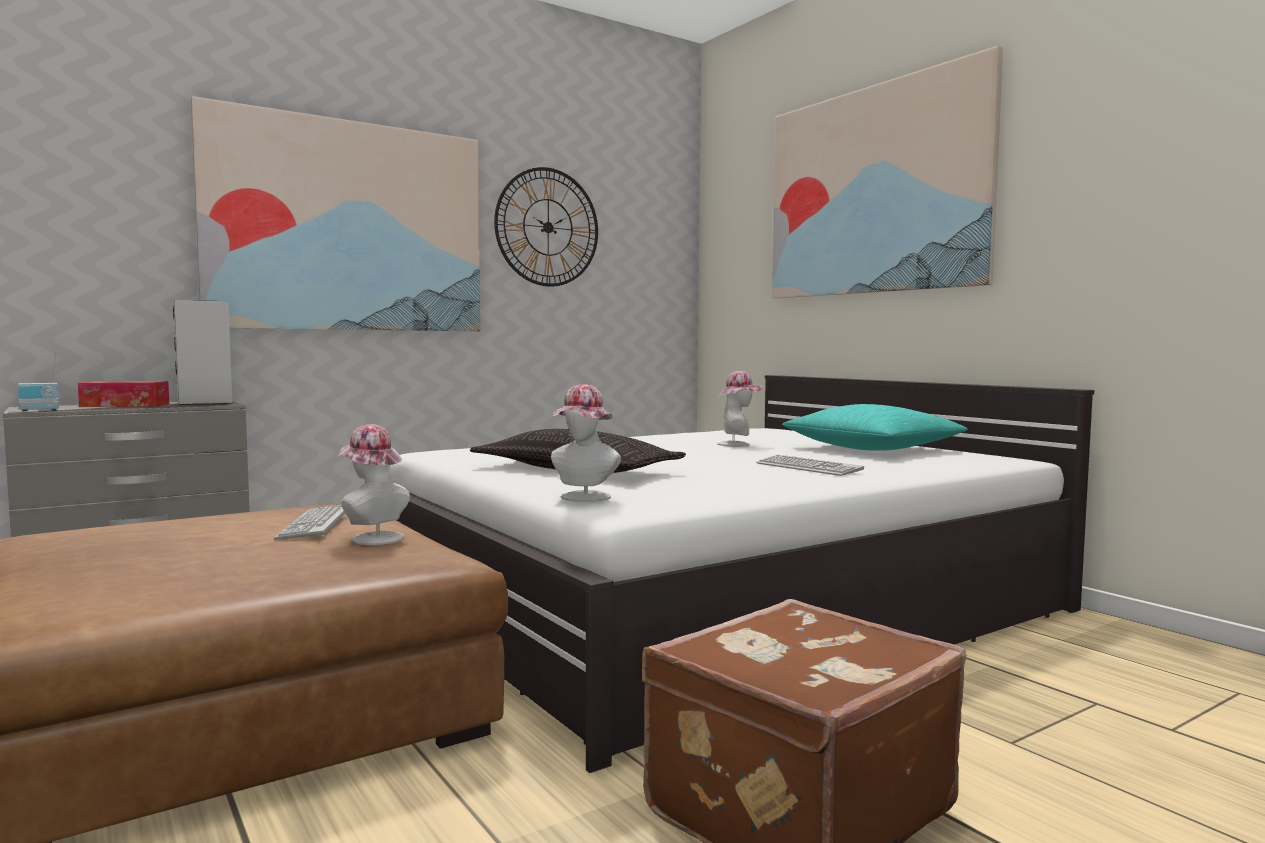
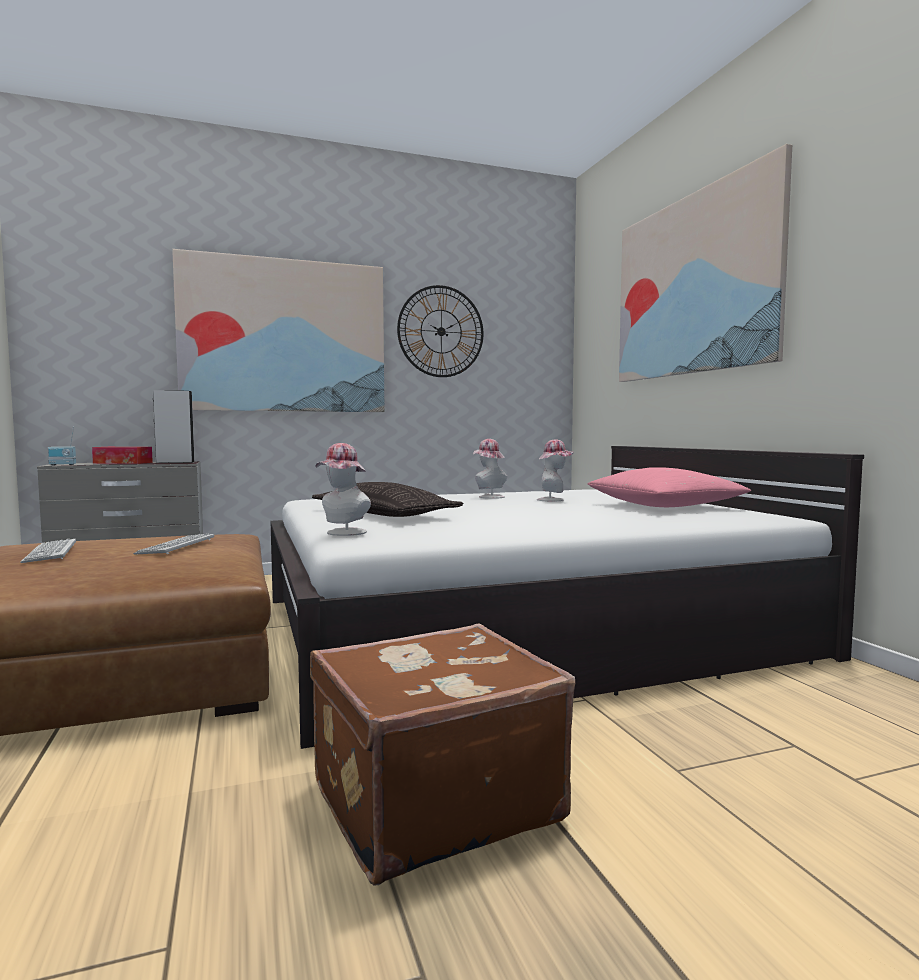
camera: 15 degrees right, 0 degrees up
(372, 538) = (199, 556): hat -> hat (488, 496)
(808, 467) = (574, 518): keyboard -> keyboard (50, 552)
(873, 449) = (665, 506): turquoise pillow -> pink pillow

